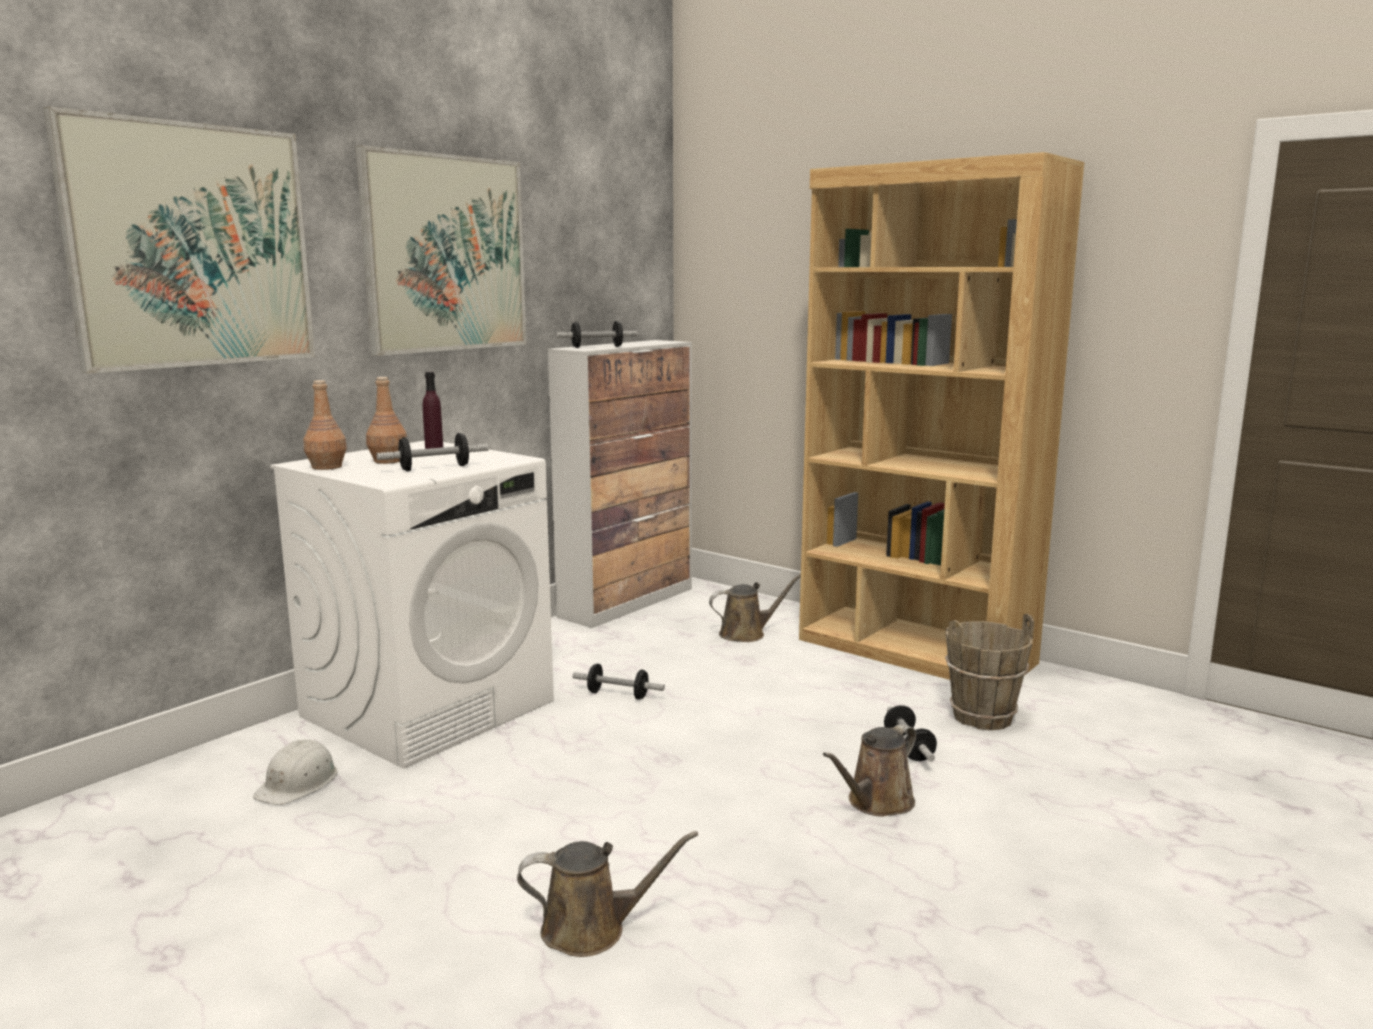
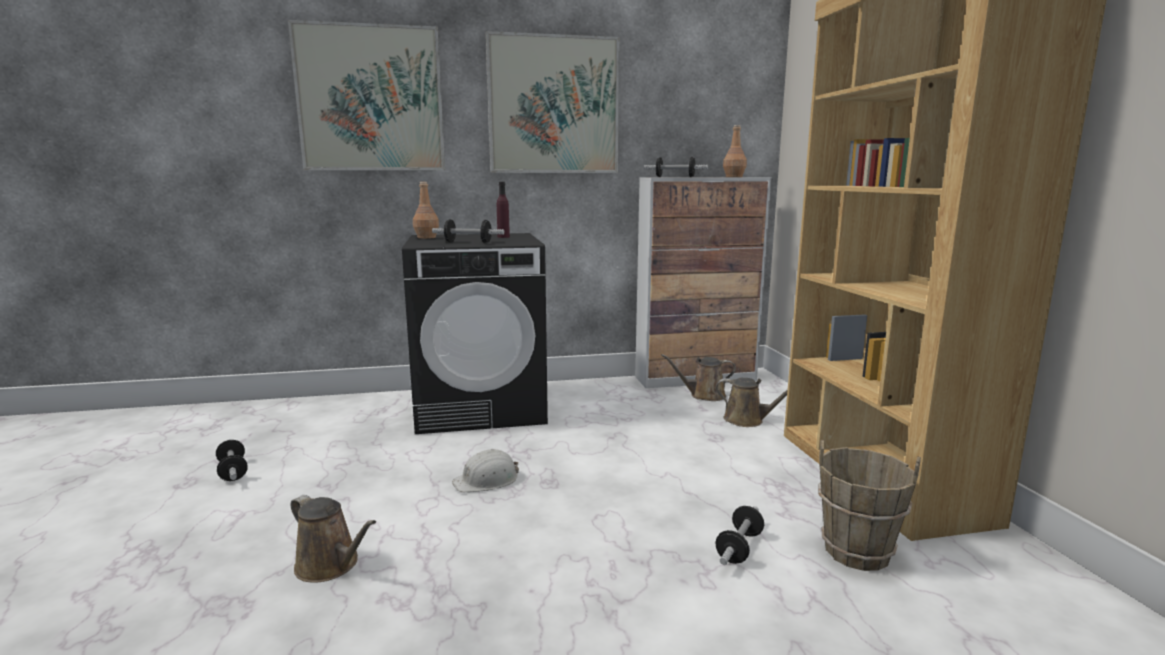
camera: 40 degrees right, 0 degrees up
(298, 783) = (364, 424): white hard hat -> white hard hat (487, 480)
(387, 461) = (463, 238): brown bottle -> brown bottle (733, 177)
(429, 708) = (481, 407): white washing machine -> black washing machine
(618, 695) = (590, 433): dumbbell -> dumbbell (233, 471)
(876, 803) = (637, 578): brown watering can -> brown watering can (704, 395)

